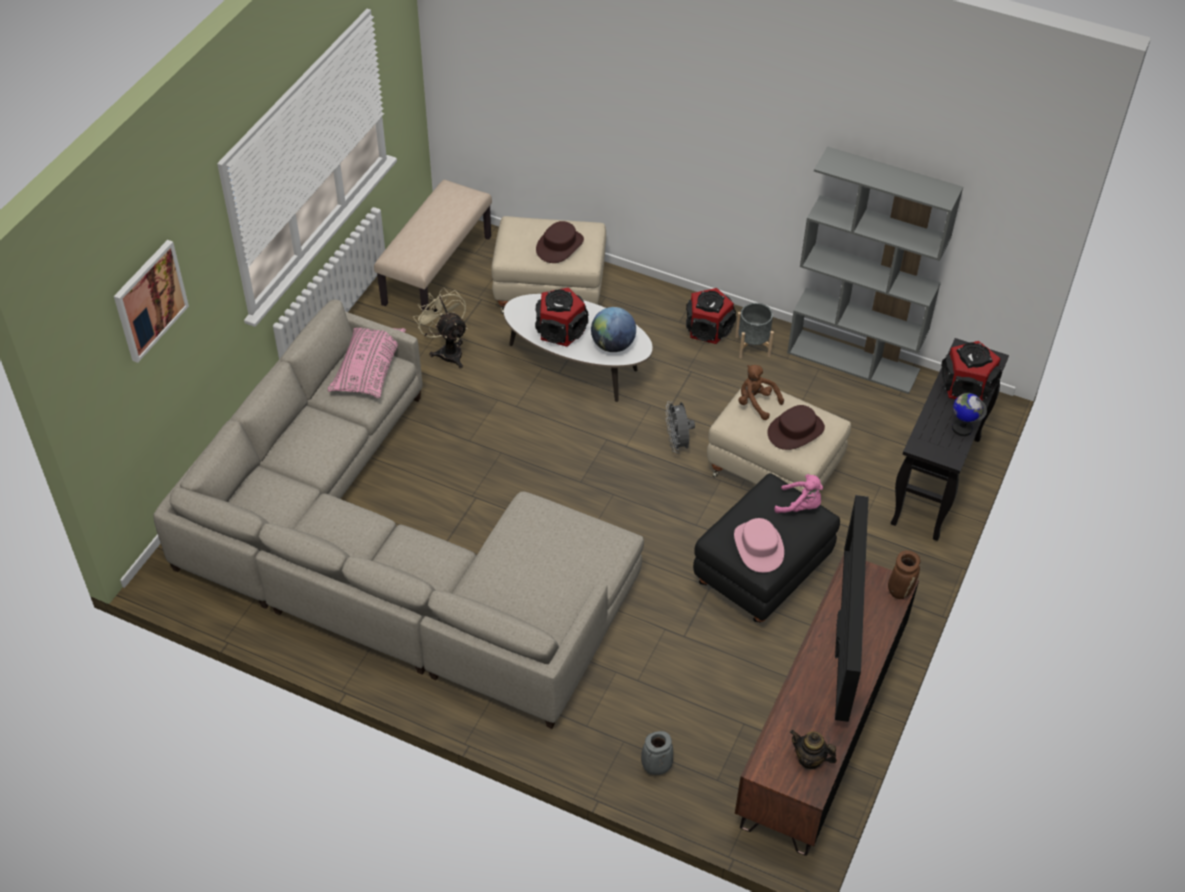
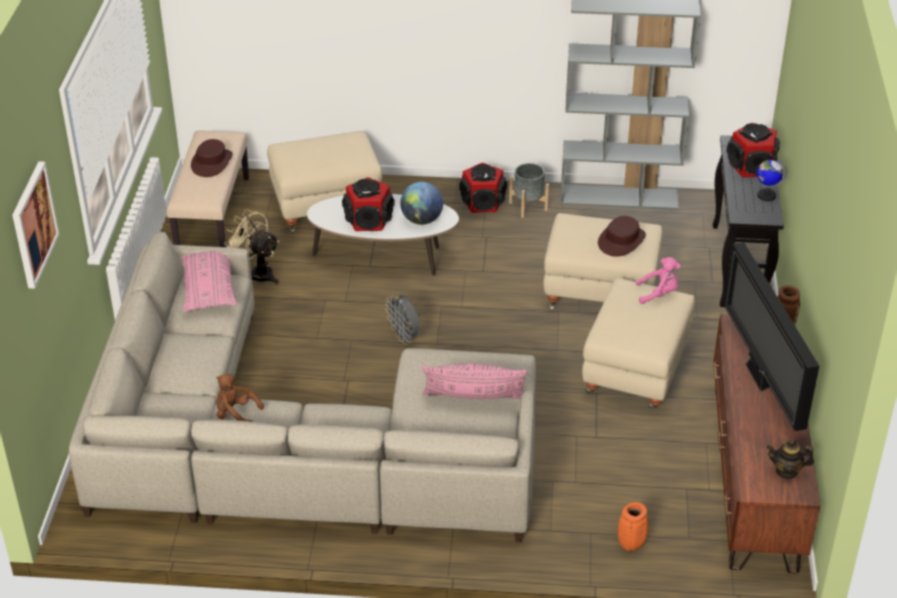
camera: 20 degrees left, 10 degrees down
(554, 573) = (474, 401): none -> pink pillow
(559, 246) = (335, 154): brown hat -> brown hat (211, 162)
(656, 768) = (631, 545): grey vase -> orange vase
(678, 443) = (506, 293): grey fan -> grey fan (405, 337)
(756, 403) = (576, 229): brown plush toy -> brown plush toy (236, 414)
(758, 547) = (642, 332): pink hat -> none
(762, 576) = (636, 373): black ottoman -> beige ottoman

